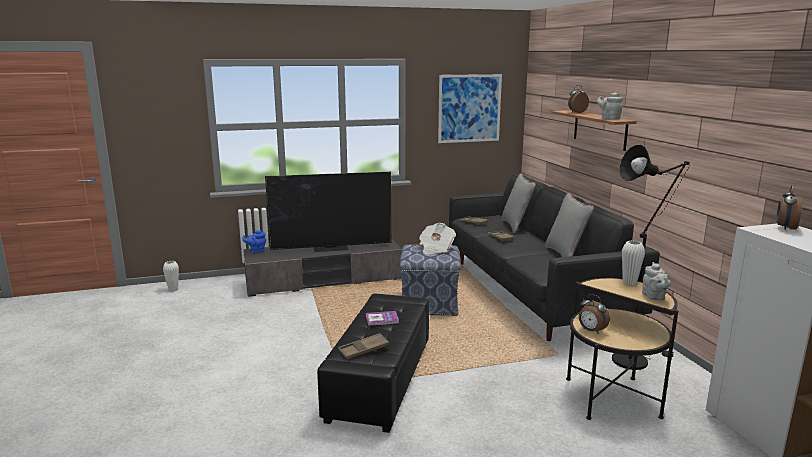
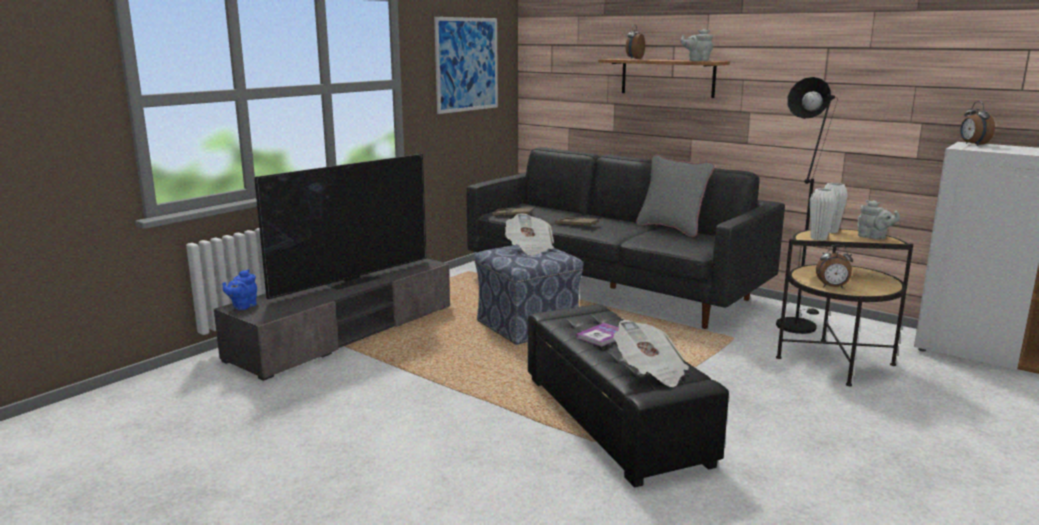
camera: 35 degrees left, 0 degrees up
(173, 289) = (105, 406): white vase -> white vase (818, 238)
(364, 350) = (650, 371): brown tray -> newspaper
(516, 226) = (565, 211): grey pillow -> none

